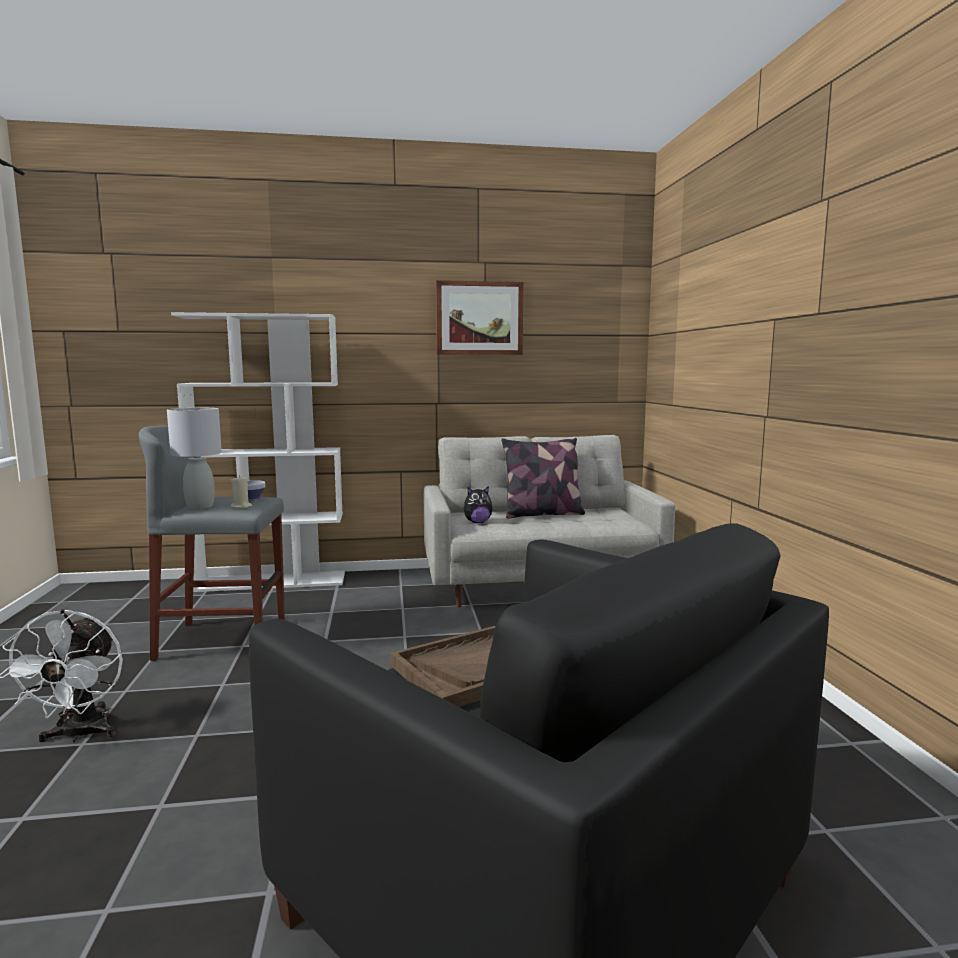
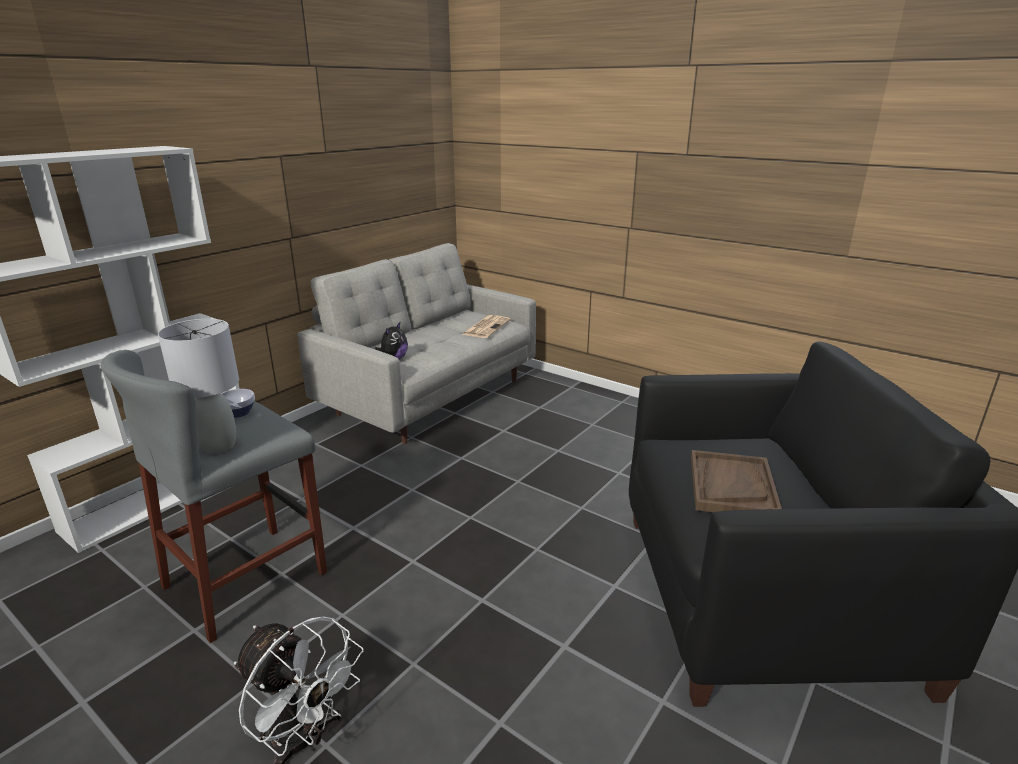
camera: 45 degrees left, 15 degrees up
(241, 506) = (269, 428): beige candle -> none
(479, 318) = (320, 134): picture -> none
(542, 514) = (427, 333): pillow -> none
(604, 521) = (486, 327): none -> newspaper

